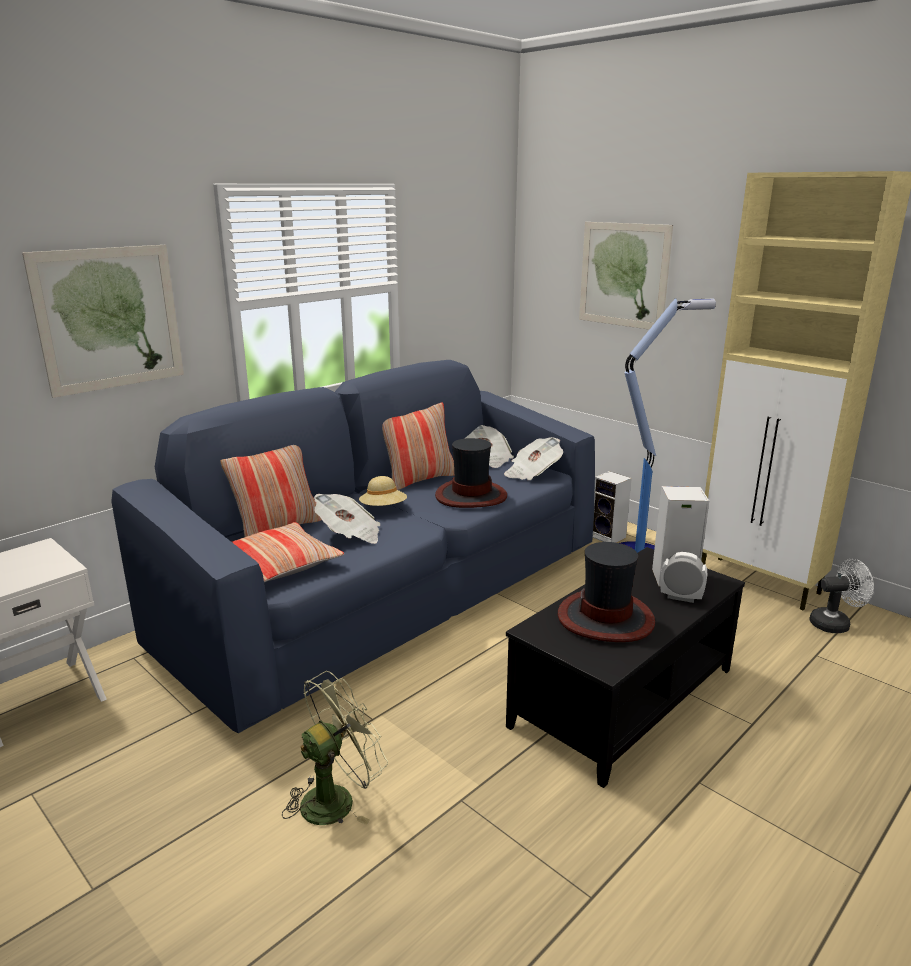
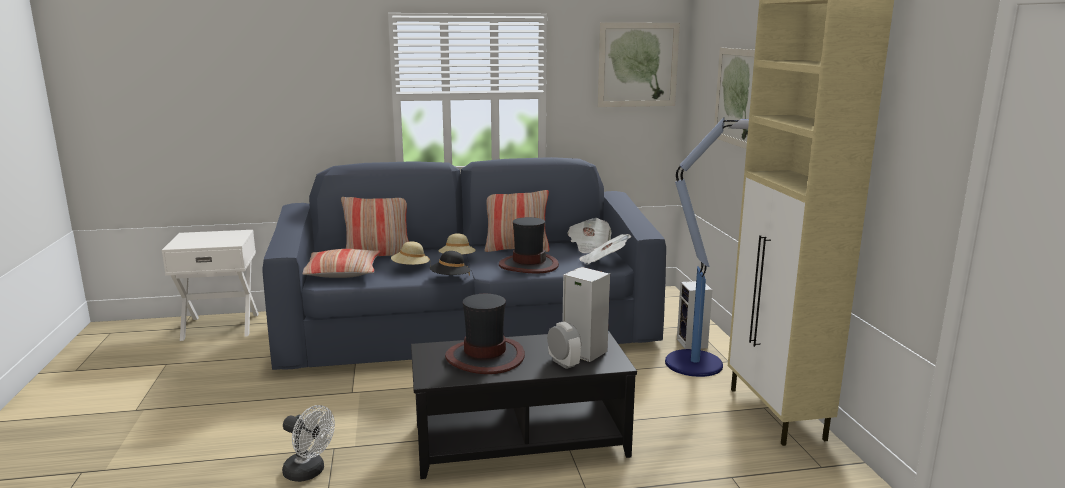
camera: 35 degrees right, 5 degrees down
(109, 319) = (306, 97): picture -> picture (638, 65)
(336, 798) = (278, 420): green fan -> none
(349, 534) = (410, 268): newspaper -> beige hat
(422, 535) = (450, 278): none -> black hat
(835, 623) = (796, 465): white fan -> white fan (309, 473)

